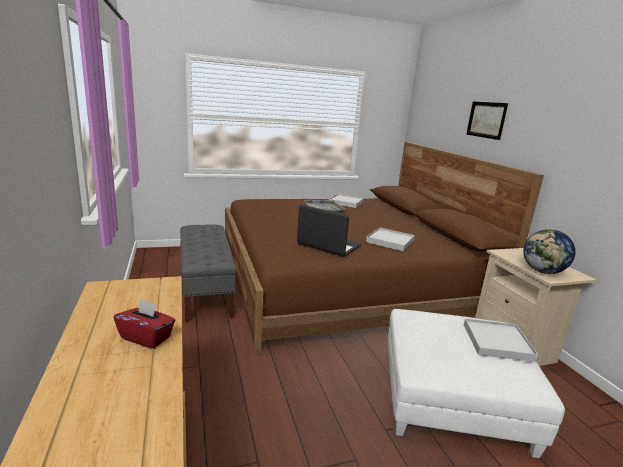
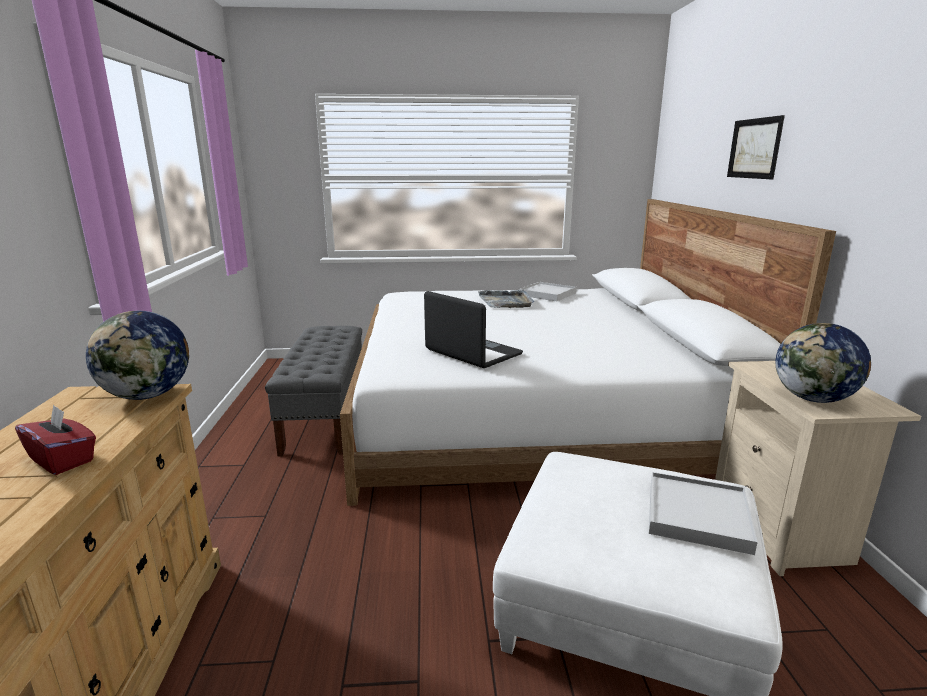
camera: 15 degrees right, 0 degrees up
(159, 286) = (148, 395): none -> globe
(345, 280) = (533, 410): brown bed -> white bed
(390, 241) = (577, 348): white tray -> none

